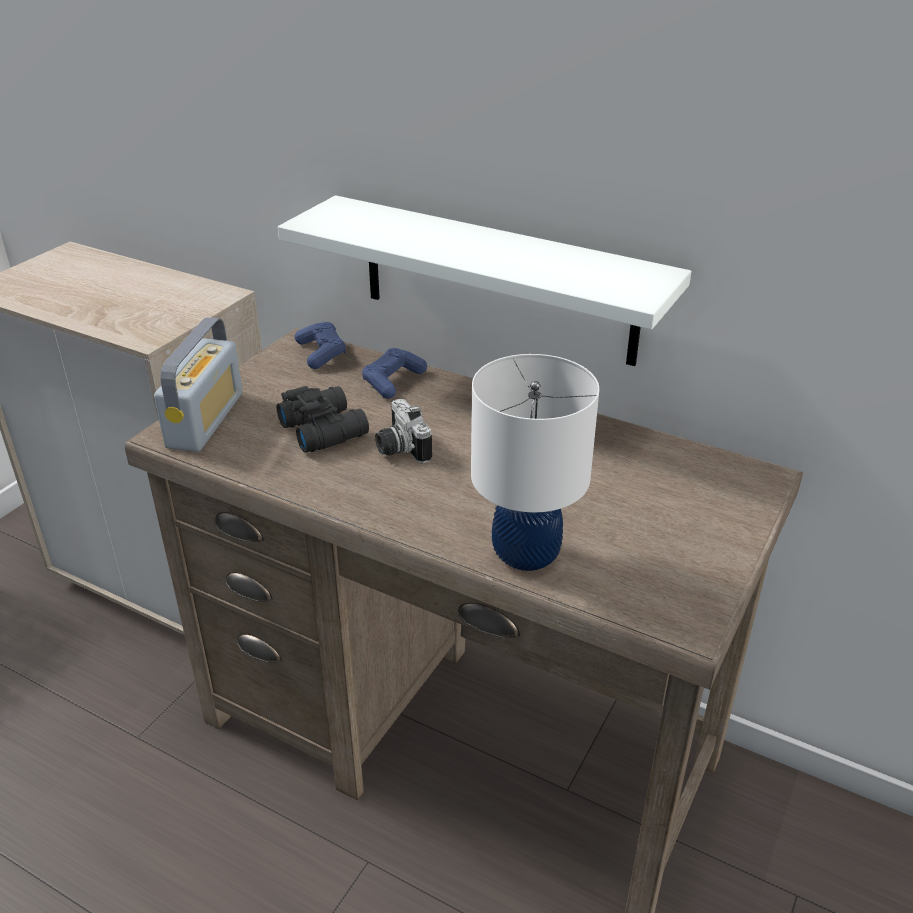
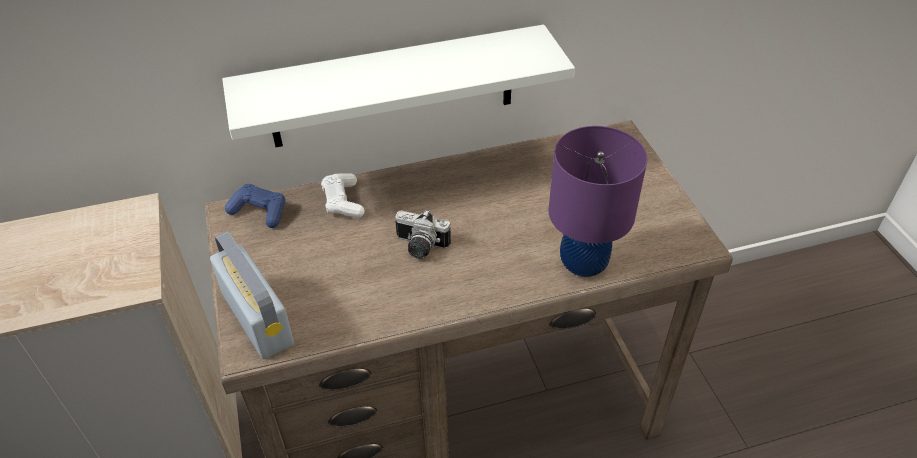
camera: 45 degrees left, 10 degrees up
(324, 428) = (352, 266): black binoculars -> none
(393, 381) = (343, 202): blue game controller -> white game controller
(528, 558) = (585, 264): white table lamp -> purple table lamp

